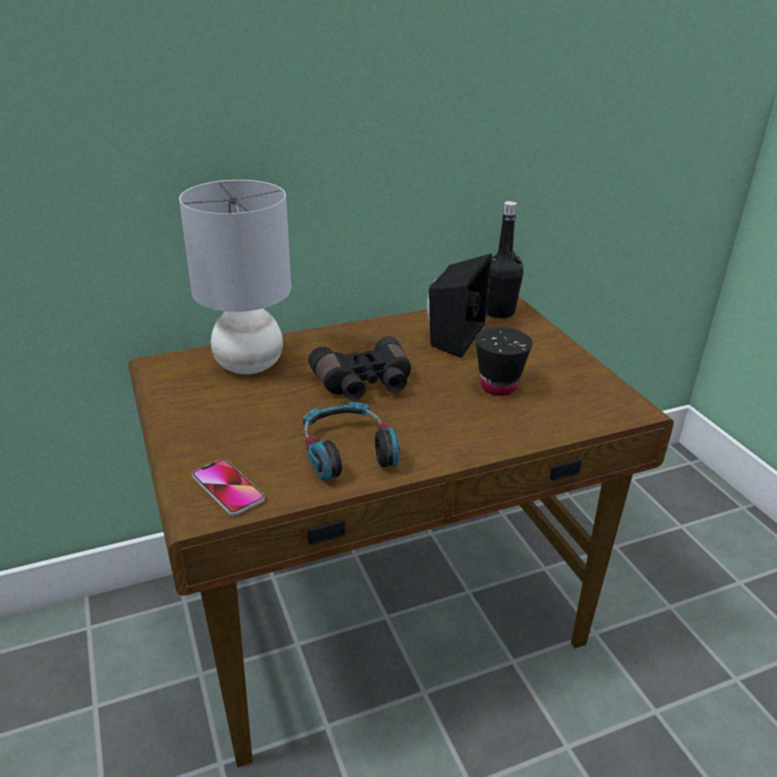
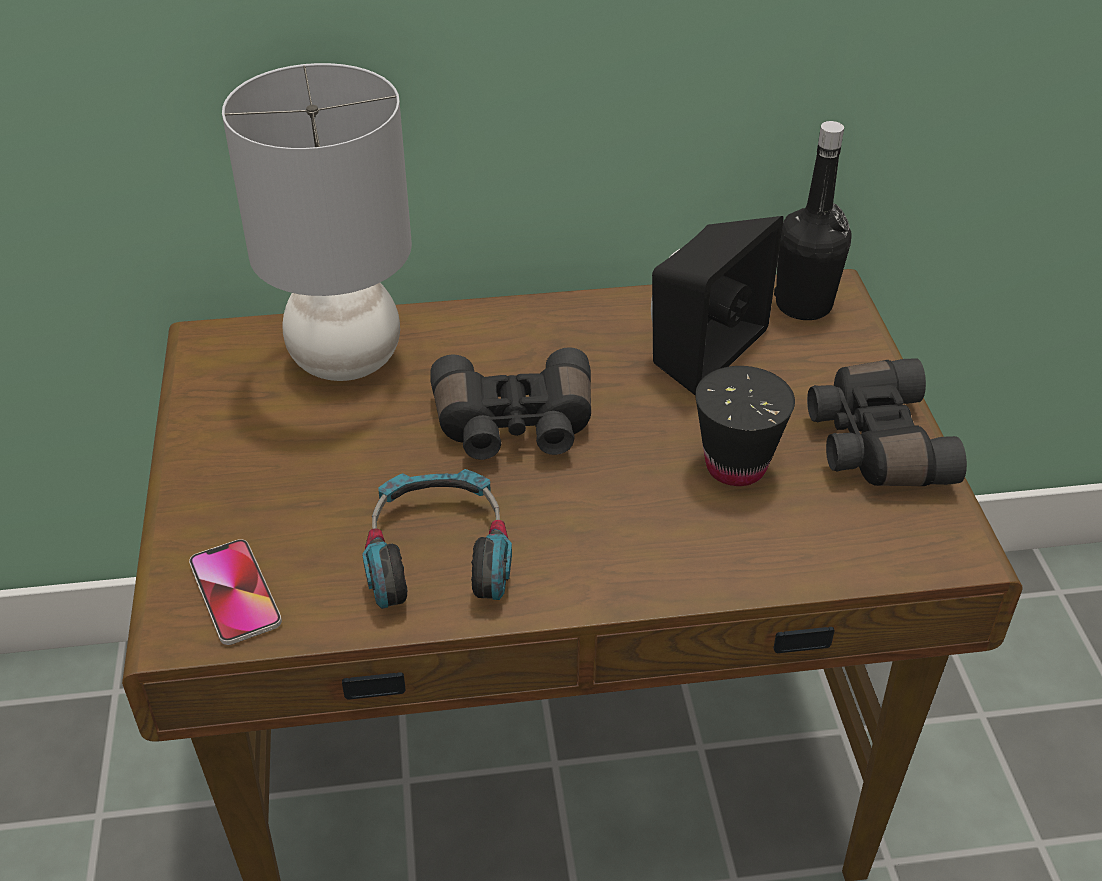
camera: 15 degrees right, 10 degrees up
(566, 368) = (873, 444): none -> black binoculars

